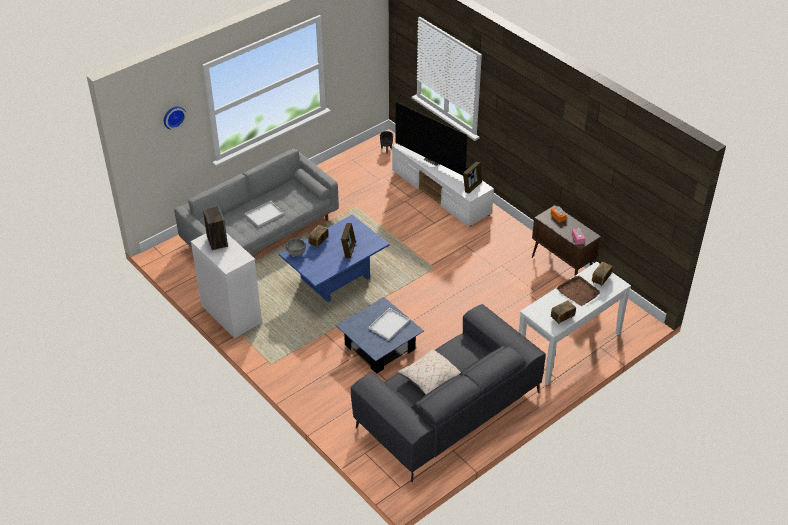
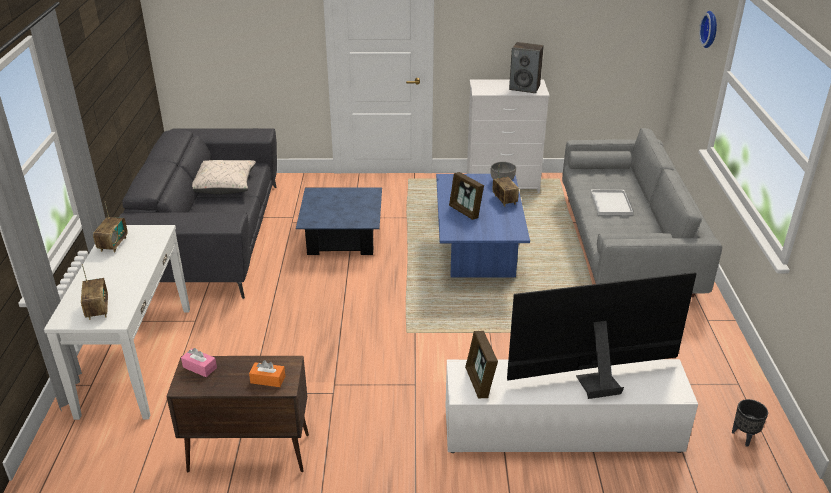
camera: 130 degrees right, 10 degrees down
(389, 324) = (336, 213): white tray -> none
(578, 292) = (118, 279): brown tray -> none

